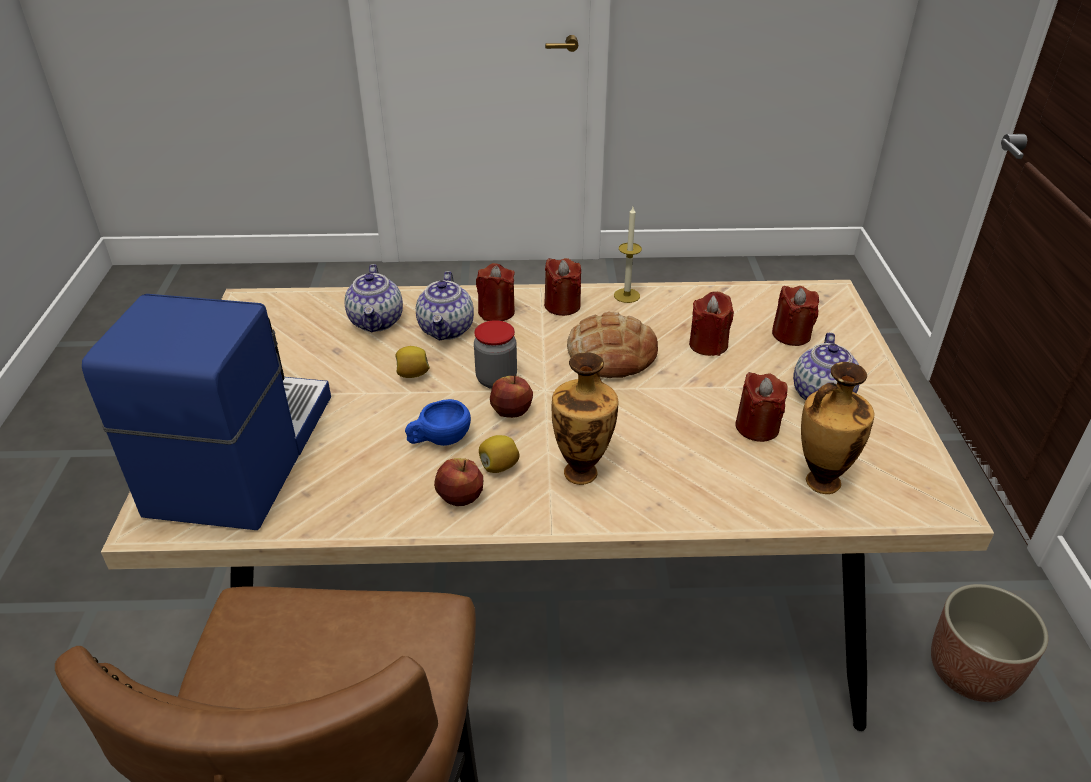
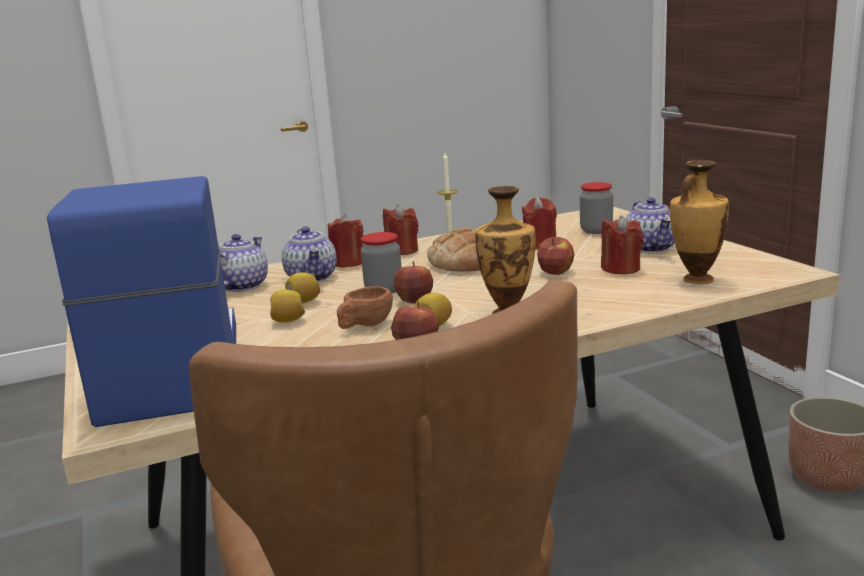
camera: 20 degrees left, 20 degrees down
(377, 322) = (242, 286): teapot -> teapot turned 135 degrees counterclockwise
(379, 404) = (288, 321): none -> lemon
(439, 440) = (364, 325): blue cup -> brown cup
(685, 408) = (556, 272): none -> apple
(791, 335) = (596, 231): red candle -> jar

